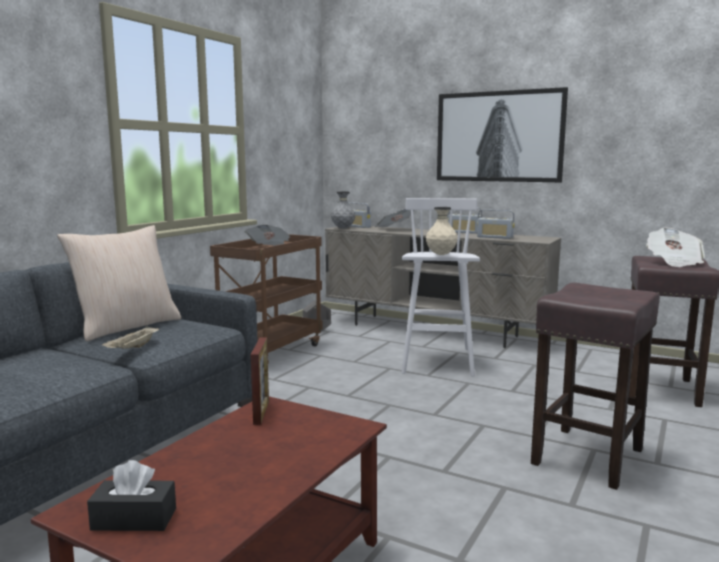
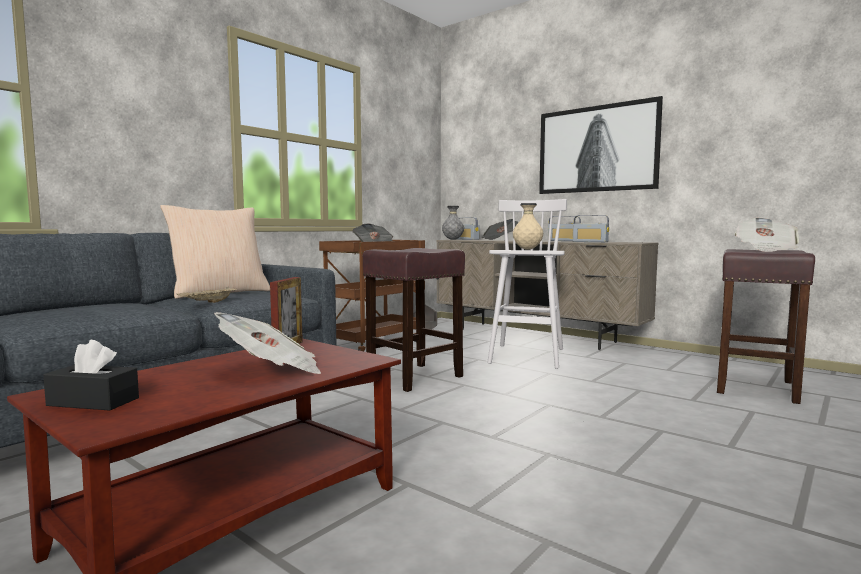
camera: 10 degrees right, 5 degrees down
(275, 453) = (272, 370): none -> newspaper
(587, 457) = (651, 436): brown stool -> brown stool (413, 377)

